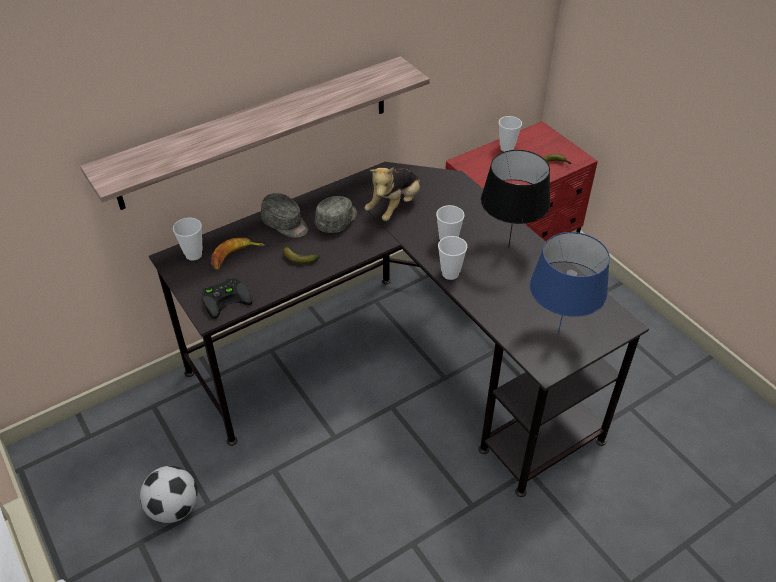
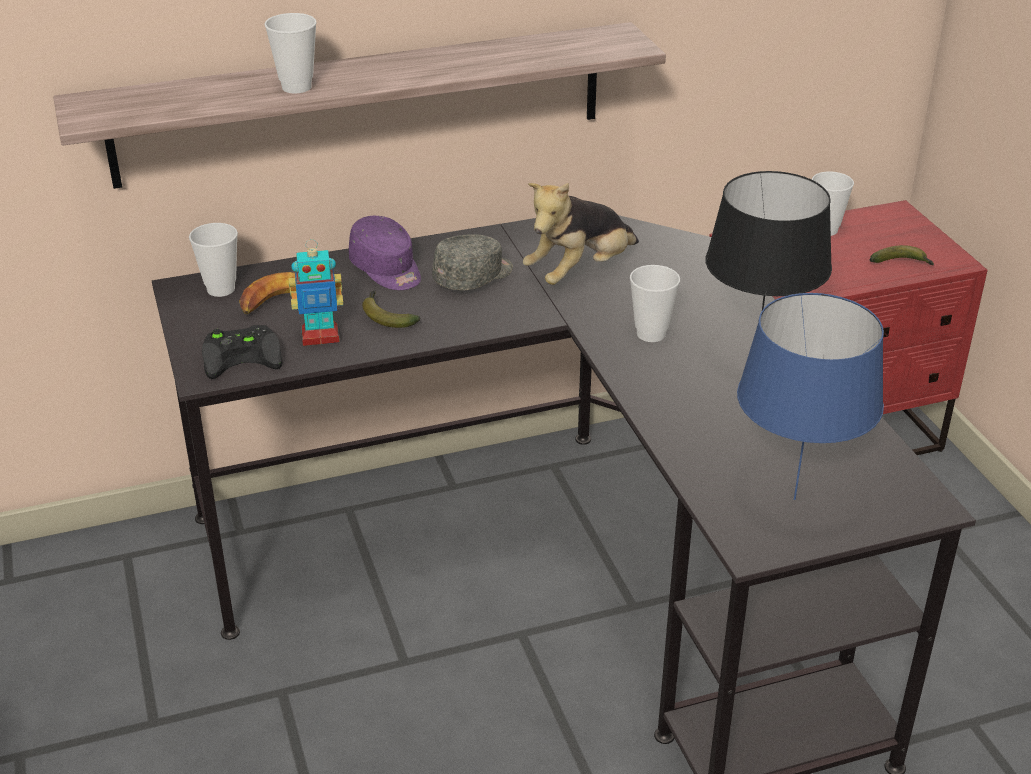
camera: 15 degrees right, 10 degrees down
(174, 508) = (95, 715): football -> none
(266, 277) = (320, 337): none -> toy robot
(285, 224) = (387, 270): grey cap -> purple cap
(450, 274) = (635, 379): cup -> cup (296, 87)

